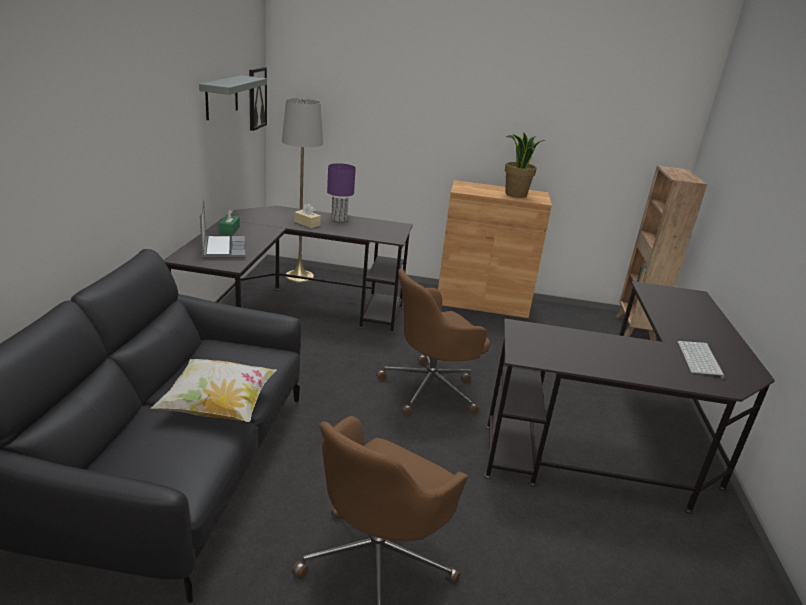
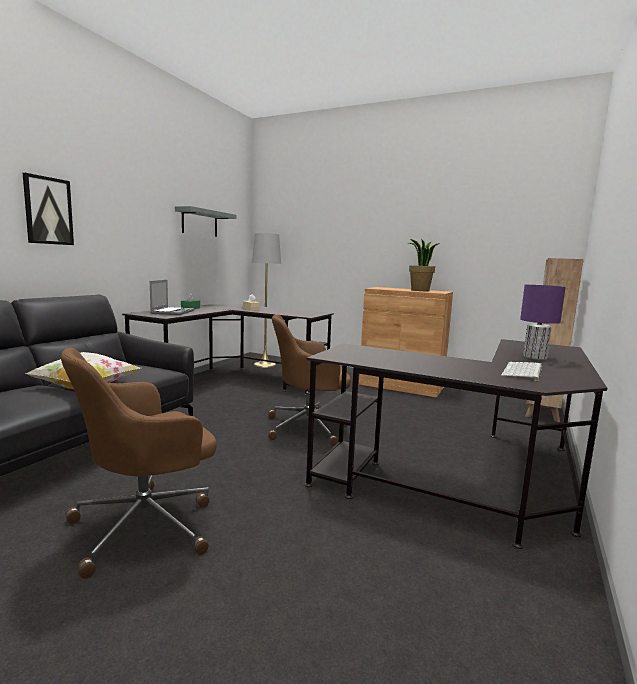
camera: 20 degrees right, 15 degrees down
(256, 98) = (239, 235): picture -> picture (48, 211)
(338, 219) = (278, 309): purple table lamp -> purple table lamp (534, 357)

